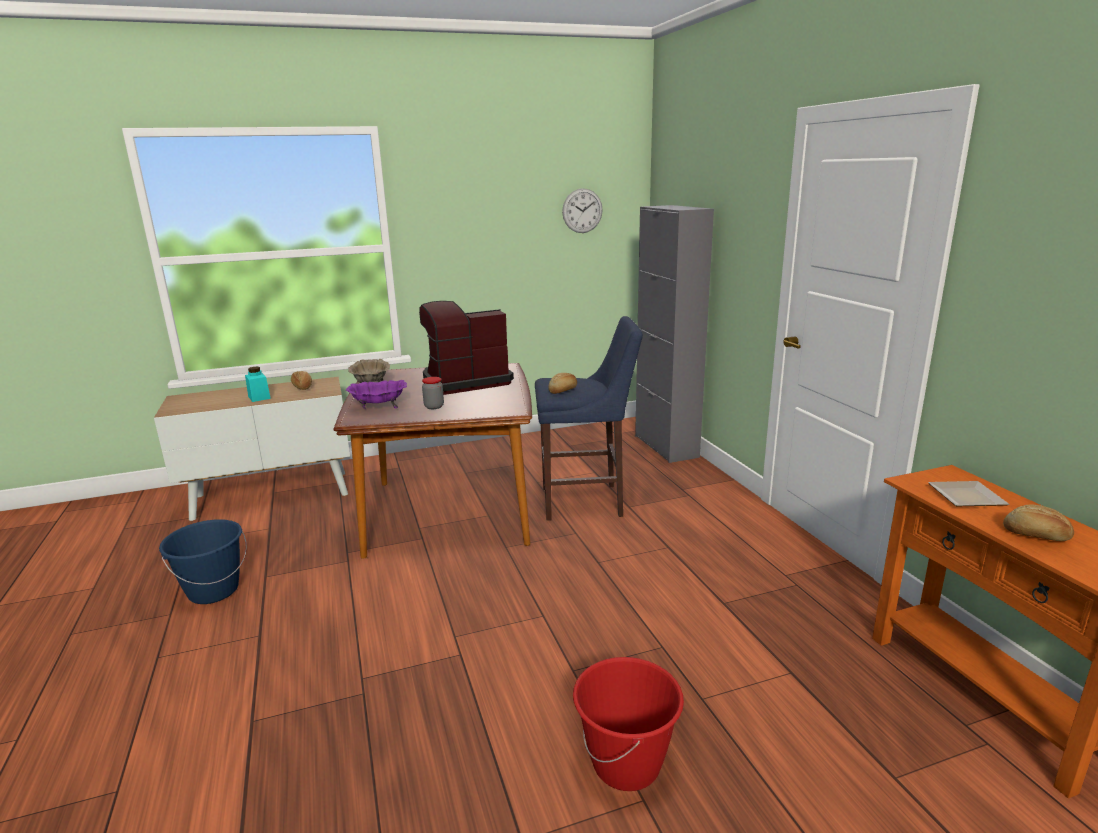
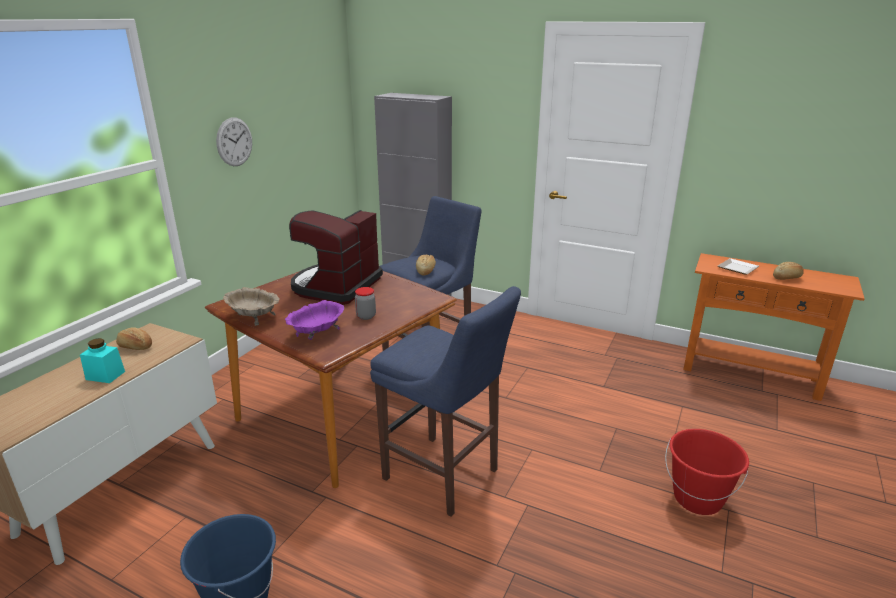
camera: 45 degrees left, 5 degrees up
(439, 594) = (445, 477): none -> blue stool
(582, 211) = (311, 101): wall clock -> wall clock (234, 142)

